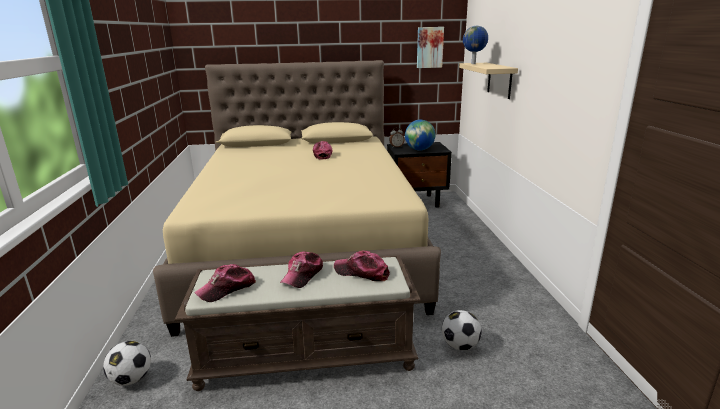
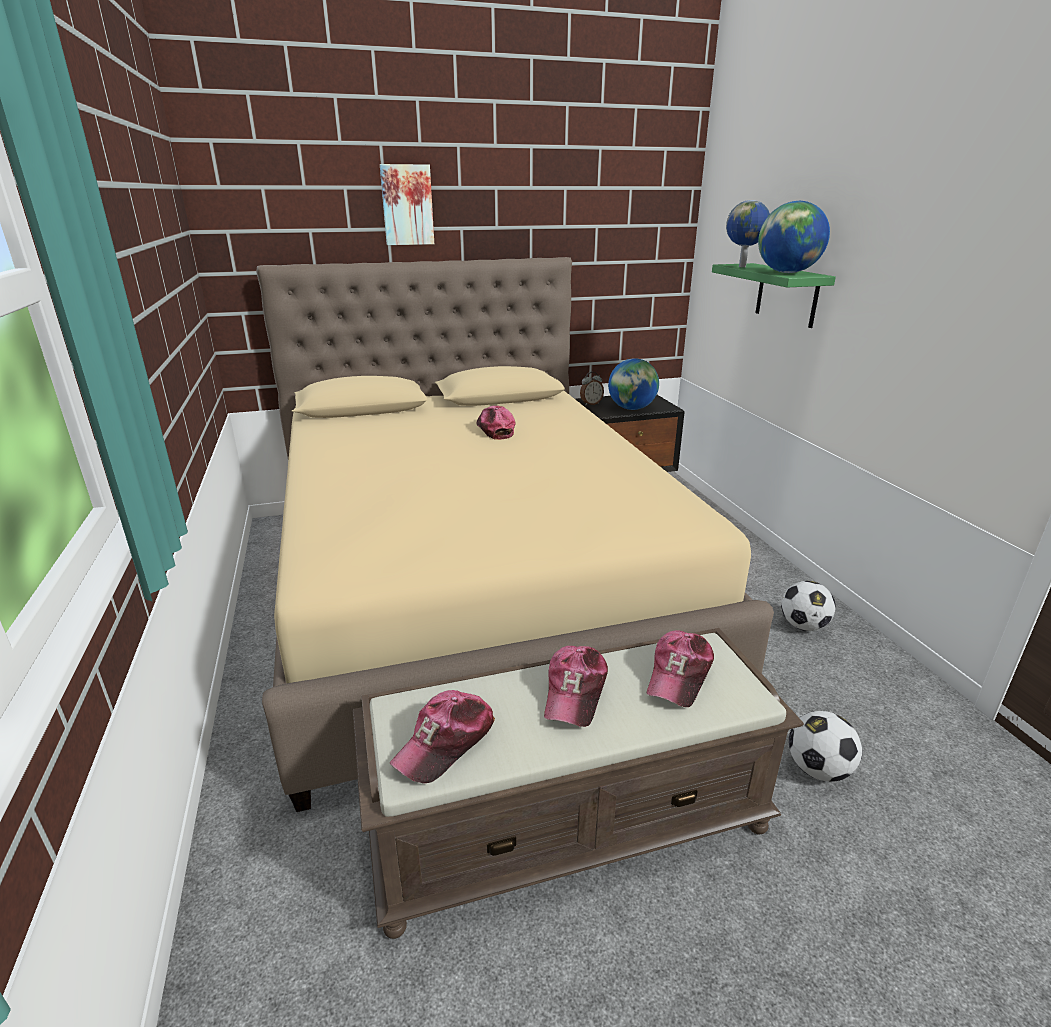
camera: 10 degrees left, 5 degrees up
(131, 379) = (250, 929): football -> football (803, 626)
(362, 272) = (679, 675): cap -> cap turned 75 degrees counterclockwise
(429, 47) = (642, 235): picture -> picture (407, 205)
(492, 66) = (787, 273): none -> globe
(499, 80) = (787, 295): beige shelf -> green shelf

